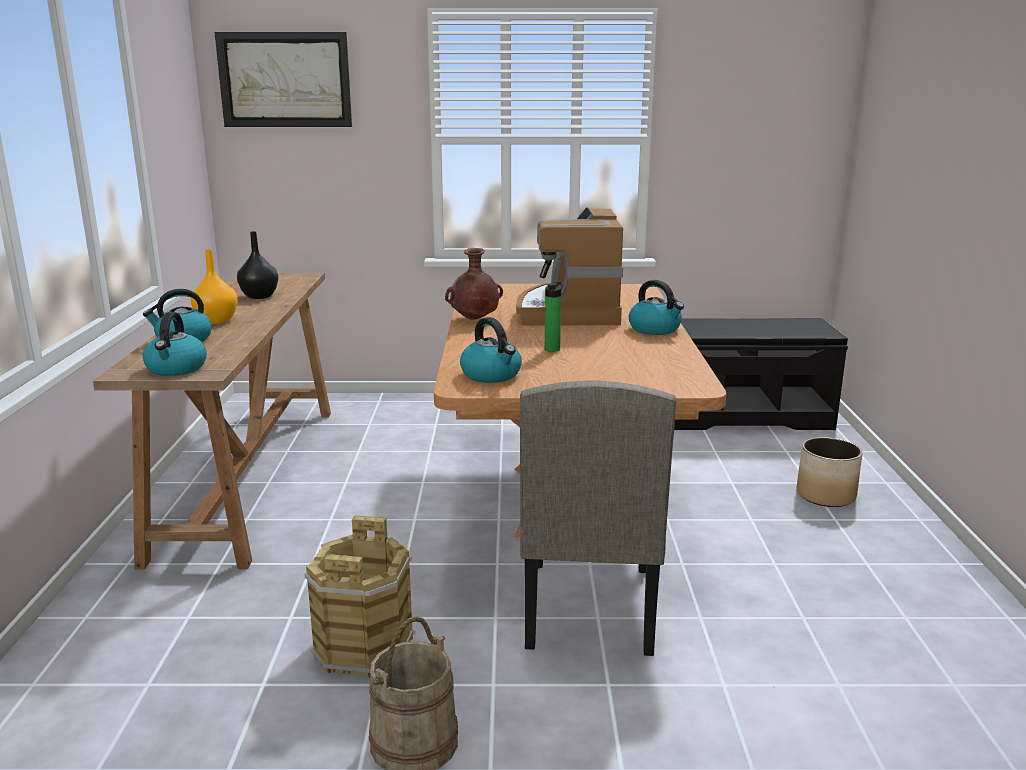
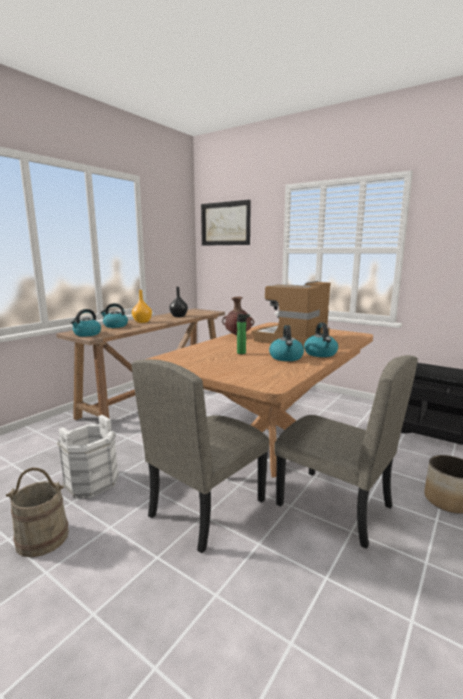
camera: 35 degrees right, 5 degrees down
(363, 647) = (91, 482): brown bucket -> white bucket
(492, 375) = (184, 358): kettle -> kettle (286, 357)
(727, 544) = (334, 506): none -> beige chair

